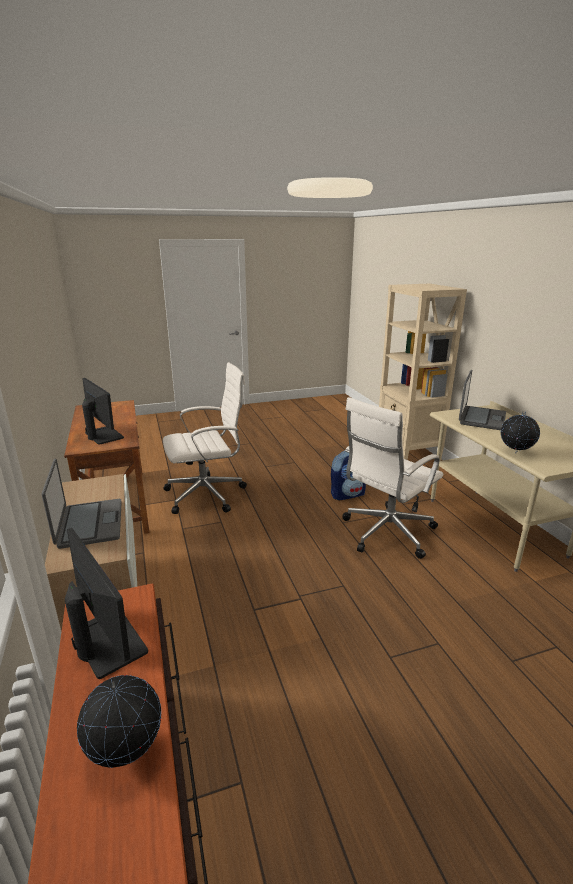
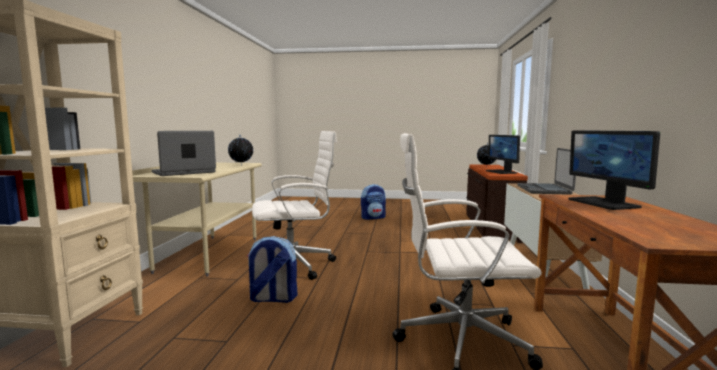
camera: 155 degrees left, 15 degrees down
(490, 793) = (373, 218): none -> backpack

